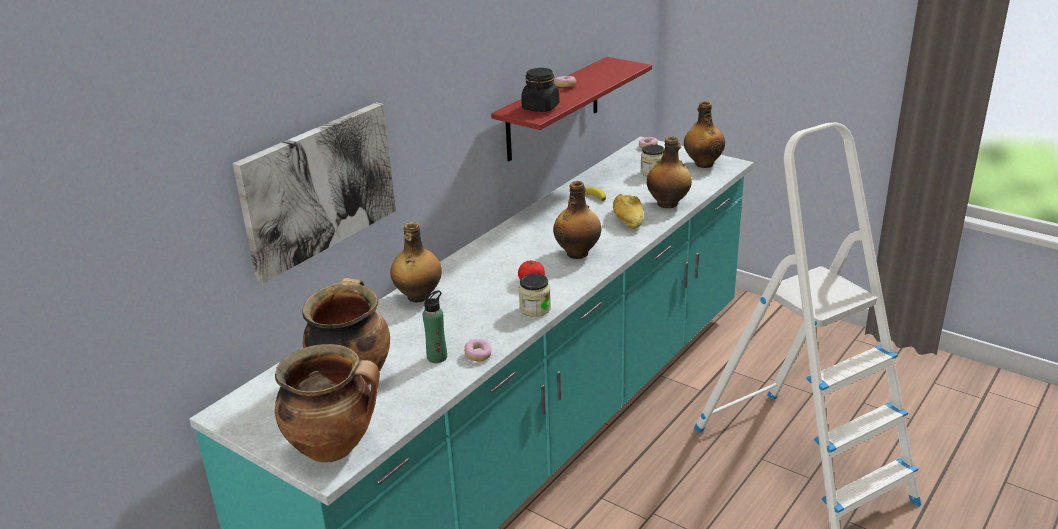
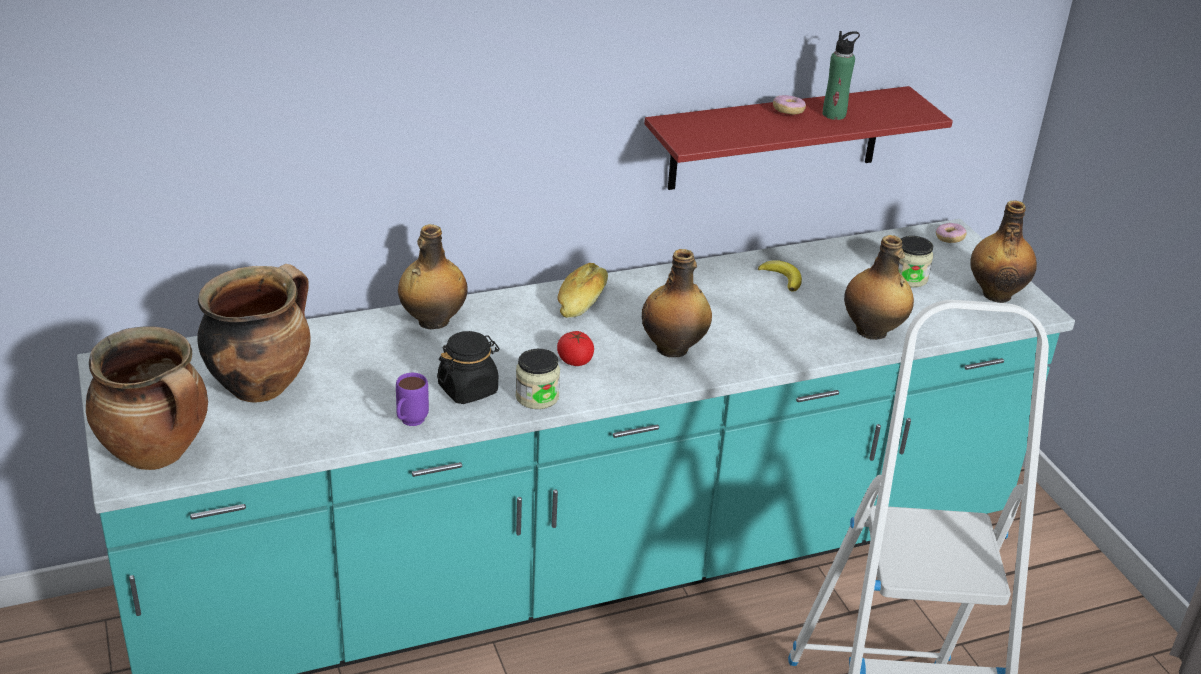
camera: 30 degrees right, 5 degrees up
(318, 188) = (315, 143): picture -> none
(437, 357) = (366, 404): green bottle -> green bottle (834, 114)
(478, 355) = (409, 423): donut -> purple mug
(540, 107) = (713, 131): black jar -> black jar (468, 389)
(627, 219) = (791, 330): bread -> bread (582, 301)

